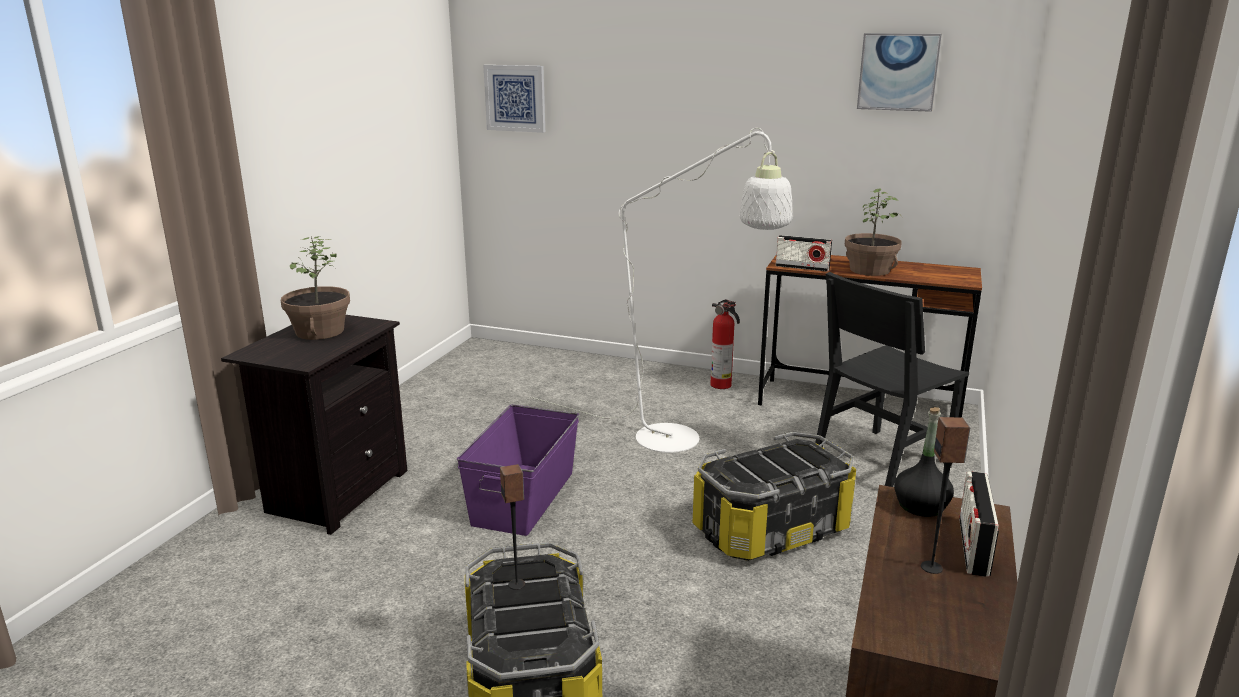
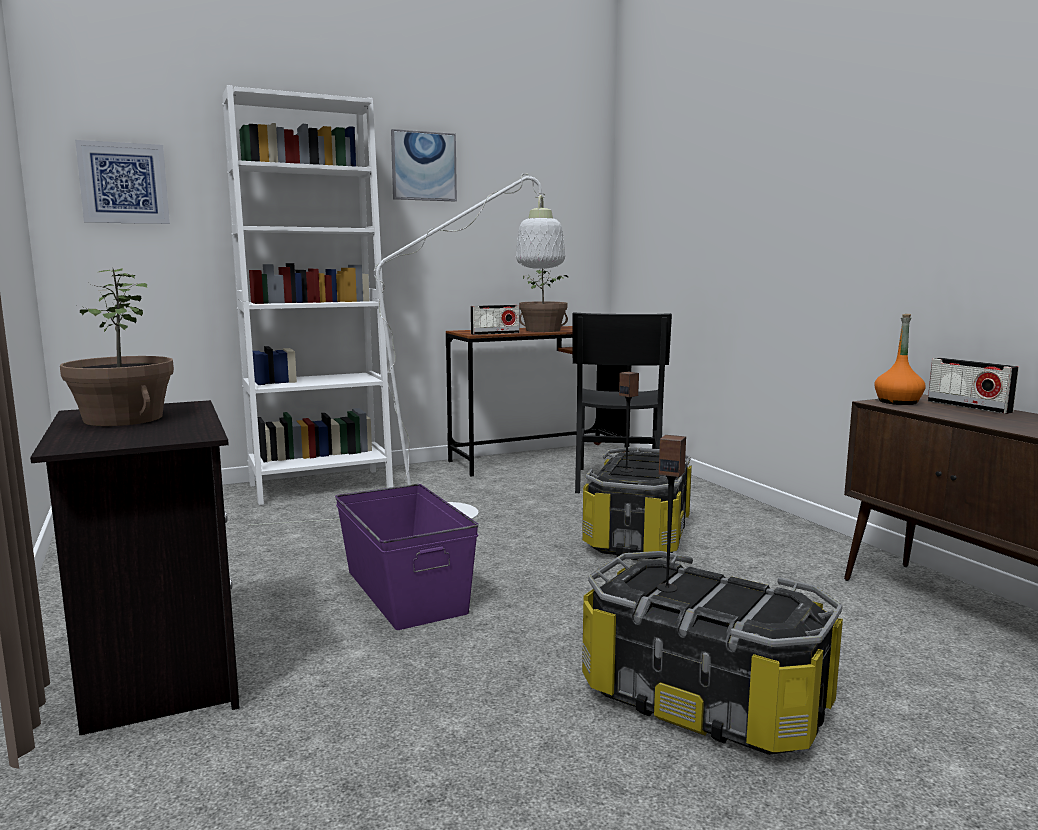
camera: 45 degrees left, 10 degrees down
(631, 375) = (320, 486): none -> white bookcase
(722, 385) = (417, 473): fire extinguisher -> none
(898, 72) = (524, 164): picture -> picture (423, 166)
(920, 506) = (898, 402): black bottle -> orange bottle
(932, 567) = (987, 416): speaker -> speaker (626, 470)

